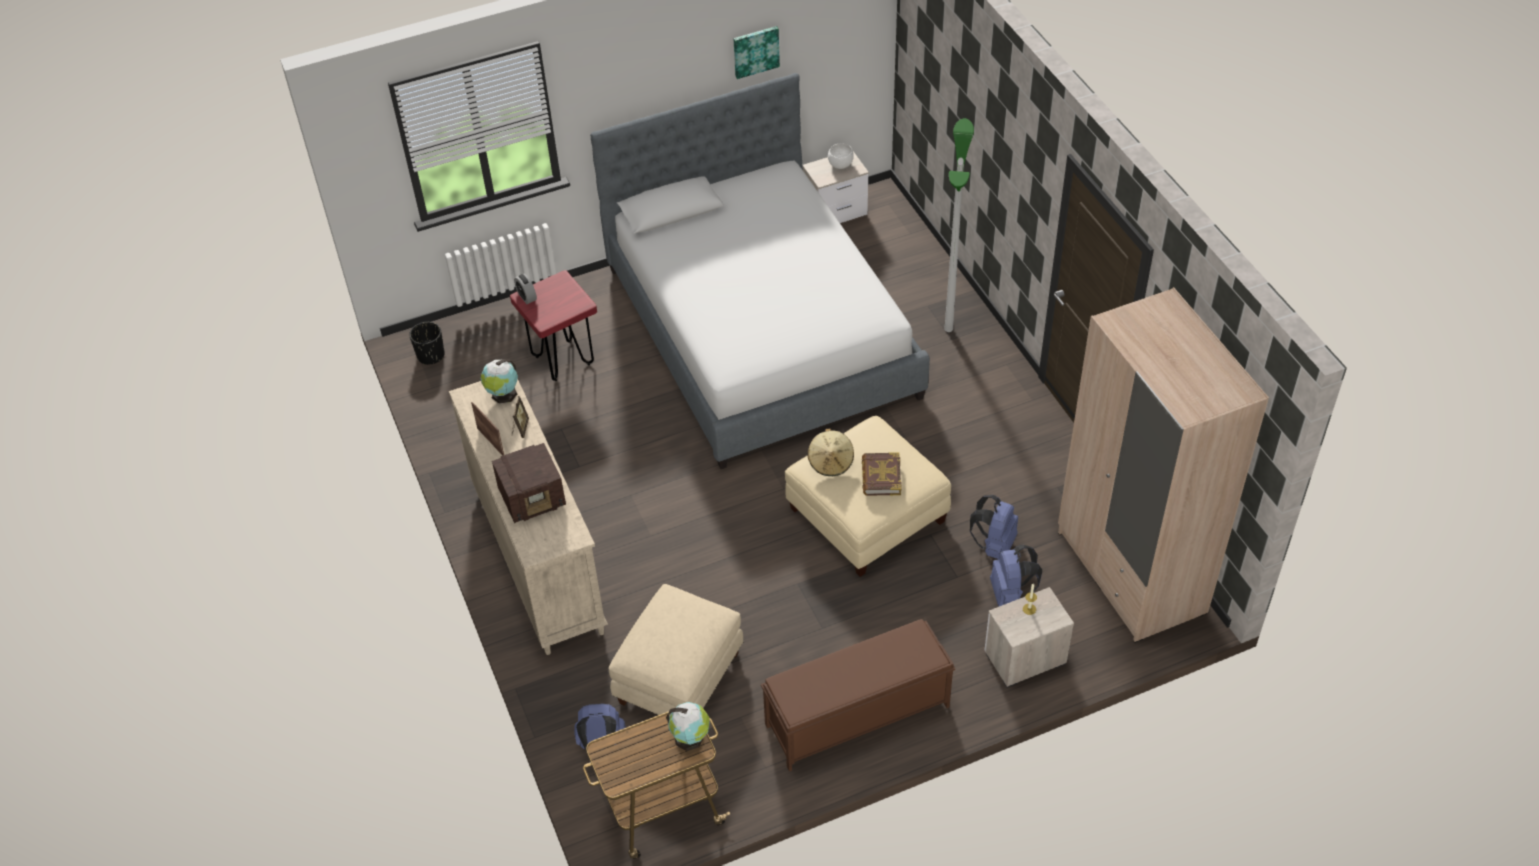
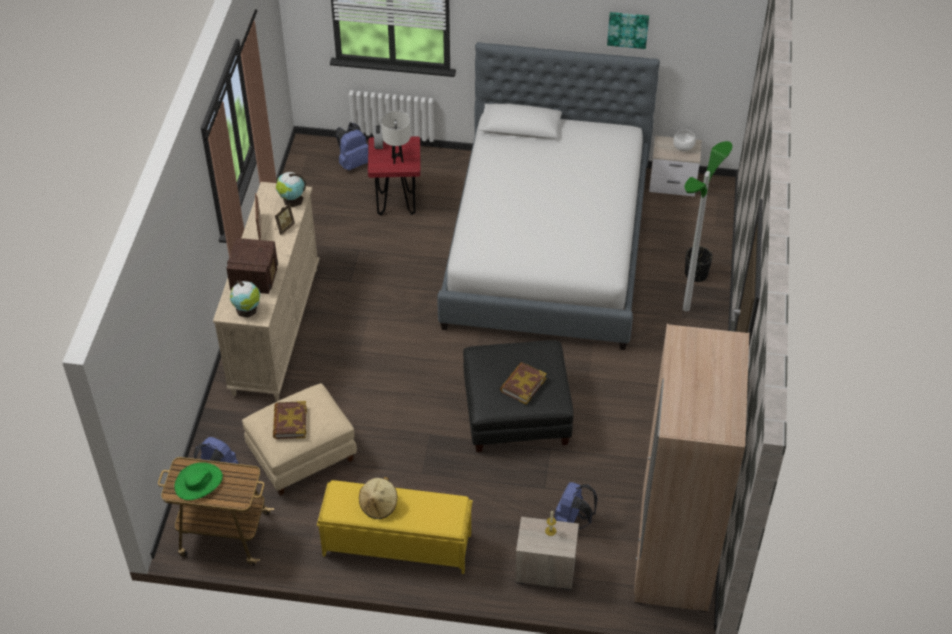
camera: 30 degrees right, 0 degrees up
(431, 355) = (314, 160): black planter -> black planter (696, 274)
(533, 498) = (255, 278): radio -> radio turned 90 degrees counterclockwise
(562, 304) = (397, 160): none -> white table lamp
(637, 757) = (198, 482): none -> green hat
(670, 642) = (290, 422): none -> book
(690, 738) = (241, 489): globe -> globe (247, 310)
(831, 462) = (496, 357): beige hat -> beige hat (379, 505)
(856, 716) = (396, 544): brown bench -> yellow bench
(867, 515) = (516, 412): beige ottoman -> black ottoman
(994, 545) = (589, 480): blue backpack -> blue backpack (353, 163)

